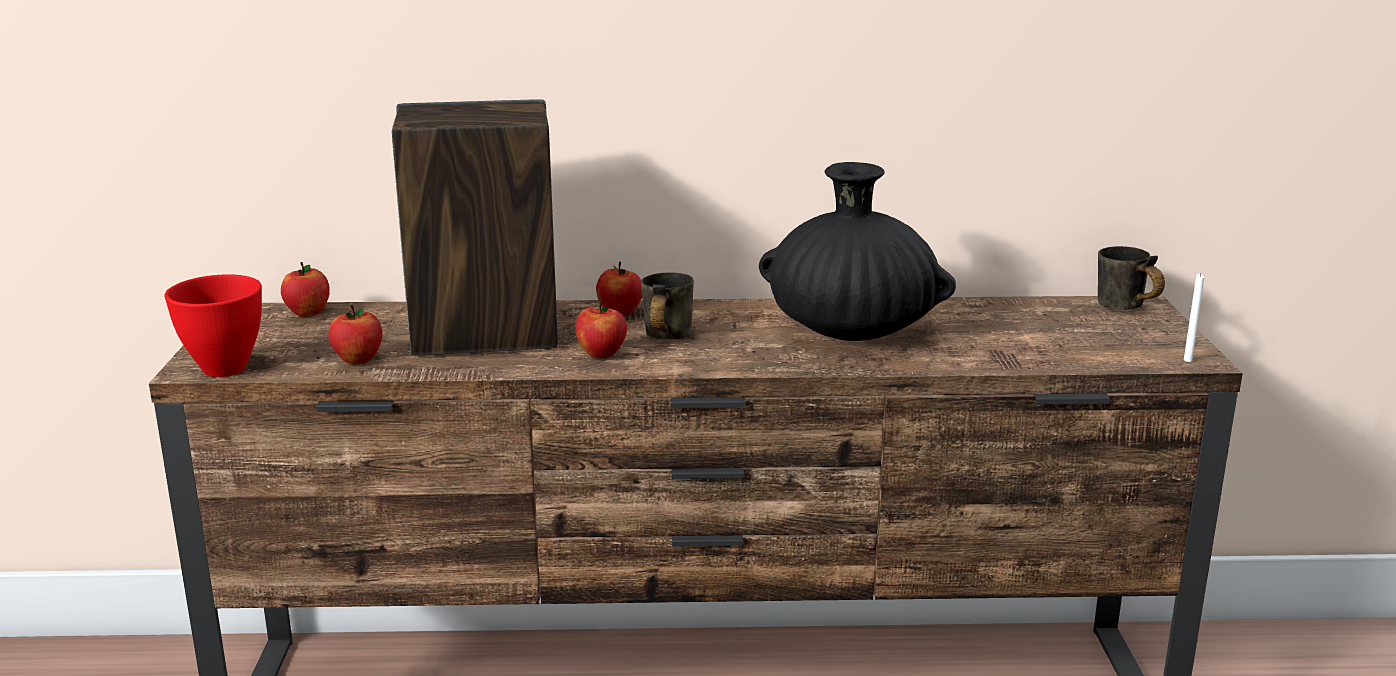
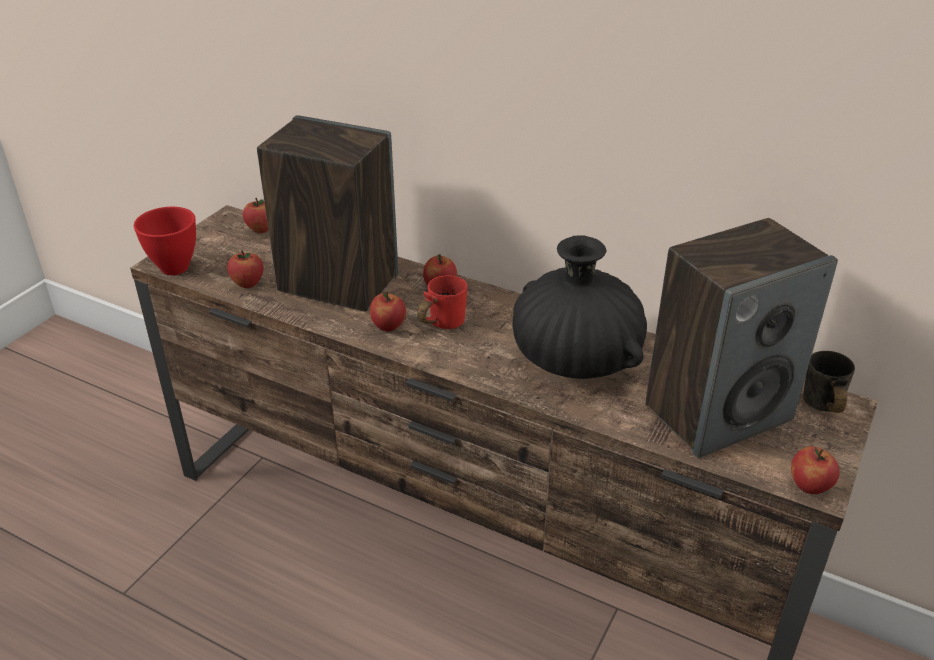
camera: 30 degrees right, 15 degrees up
(660, 339) = (439, 324): grey mug -> red mug
(1040, 334) = (718, 412): none -> speaker
(1188, 360) = (809, 486): white candle -> apple

